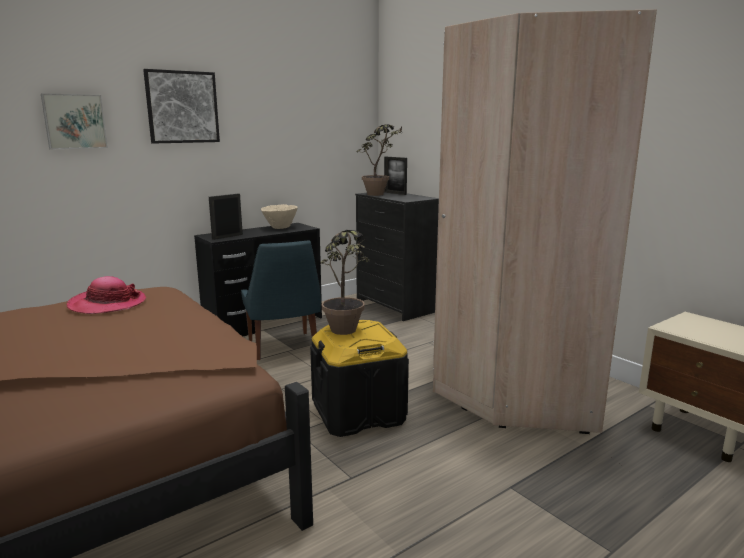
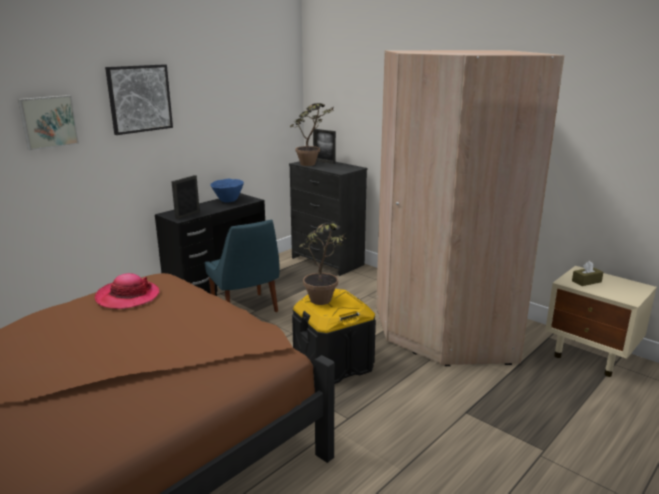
camera: 10 degrees left, 5 degrees up
(280, 227) = (228, 201): beige bowl -> blue bowl
(697, 329) = (586, 281): none -> brown tissue box

